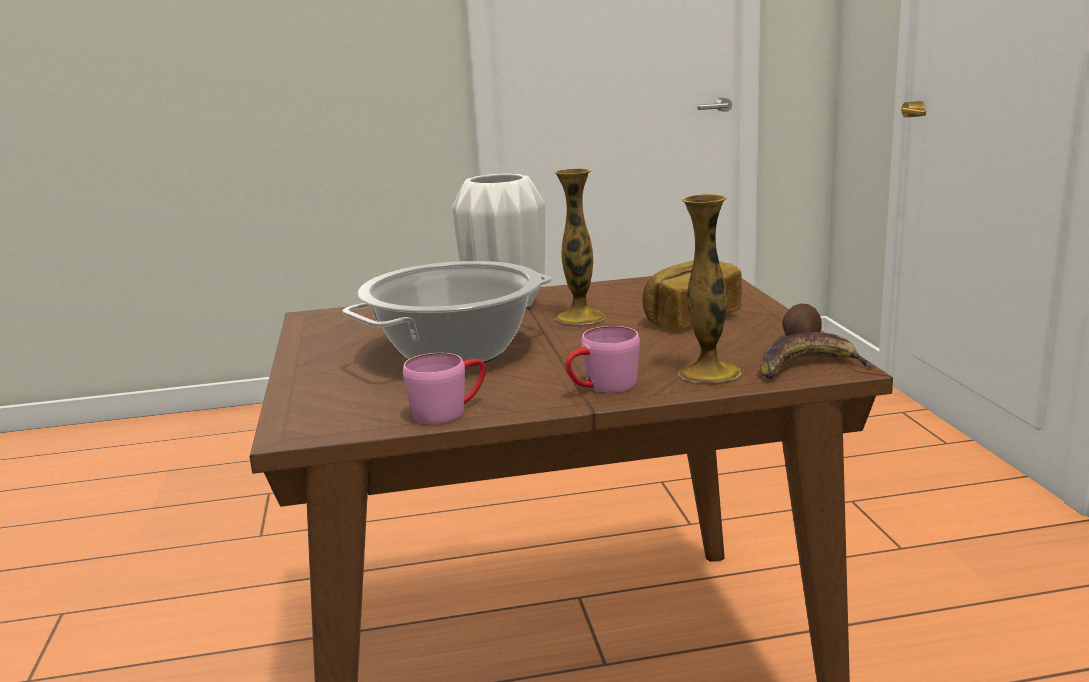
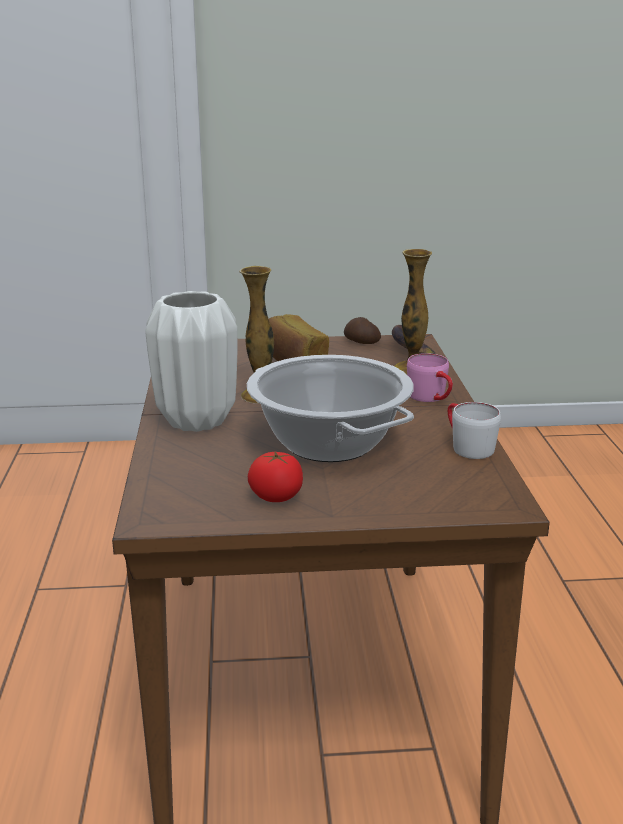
camera: 85 degrees left, 5 degrees up
(338, 345) = (276, 496): none -> tomato
(449, 410) = (466, 446): pink mug -> white mug

